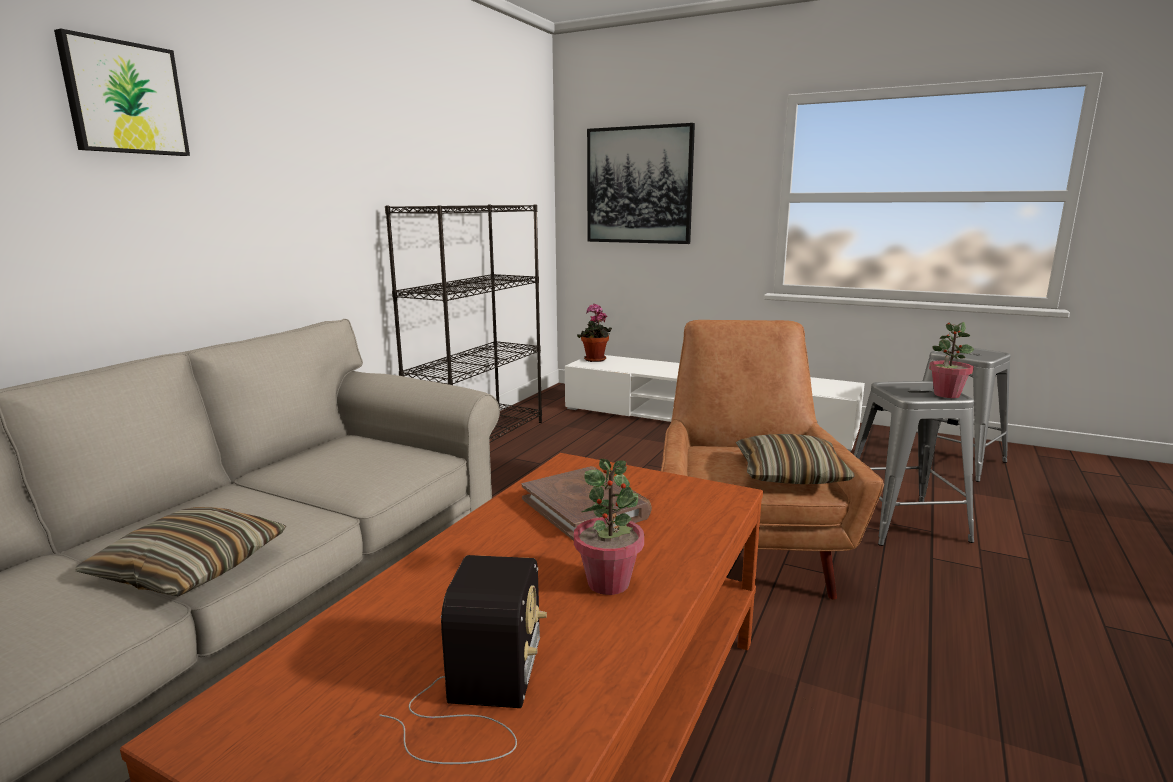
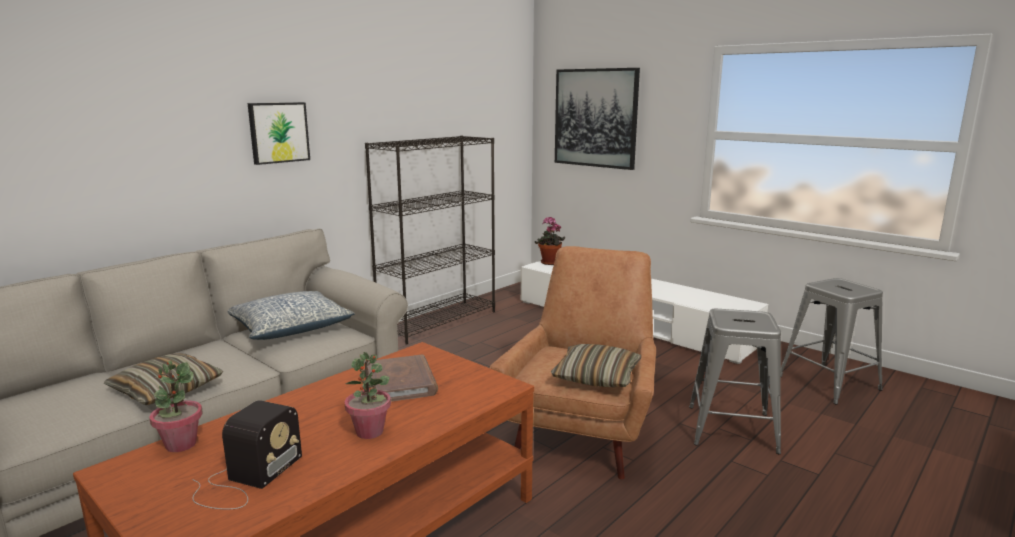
camera: 15 degrees right, 0 degrees up
(124, 98) = (175, 86): picture -> picture (278, 132)
(339, 456) = (290, 328): none -> pillow
(946, 395) = (760, 325): potted plant -> potted plant (181, 444)

